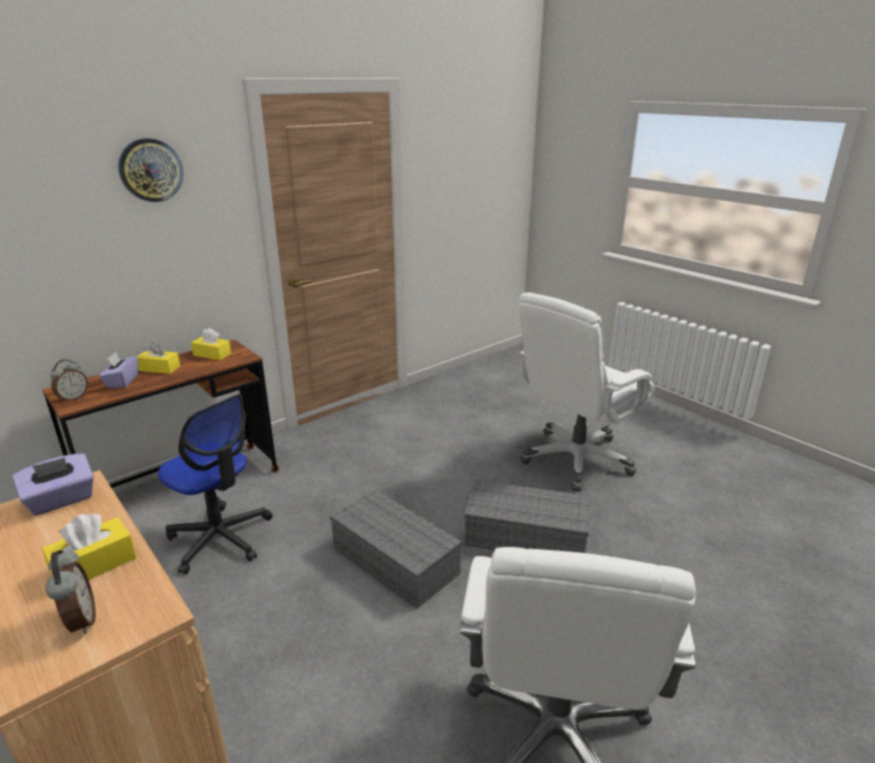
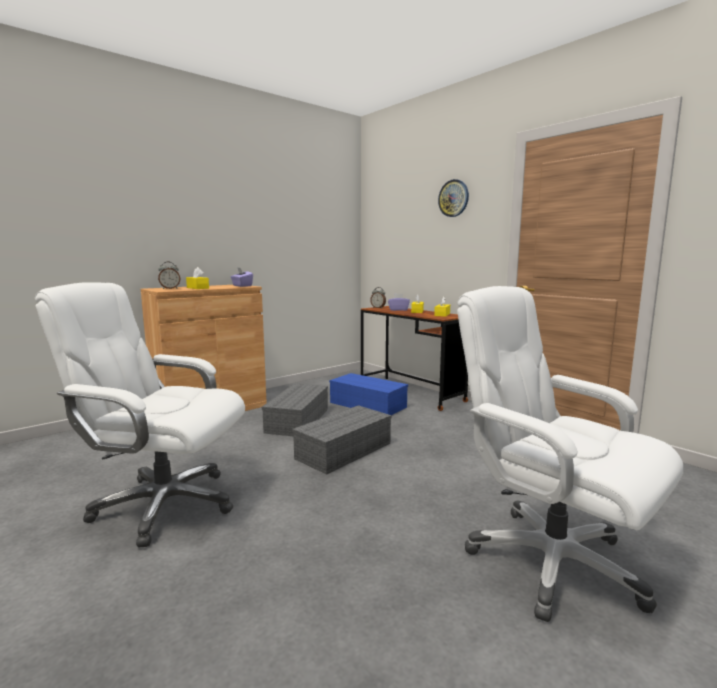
camera: 90 degrees right, 15 degrees down
(220, 538) = (366, 405): office chair -> blue storage box
(528, 535) = (377, 509): grey storage box -> grey storage box (298, 421)

